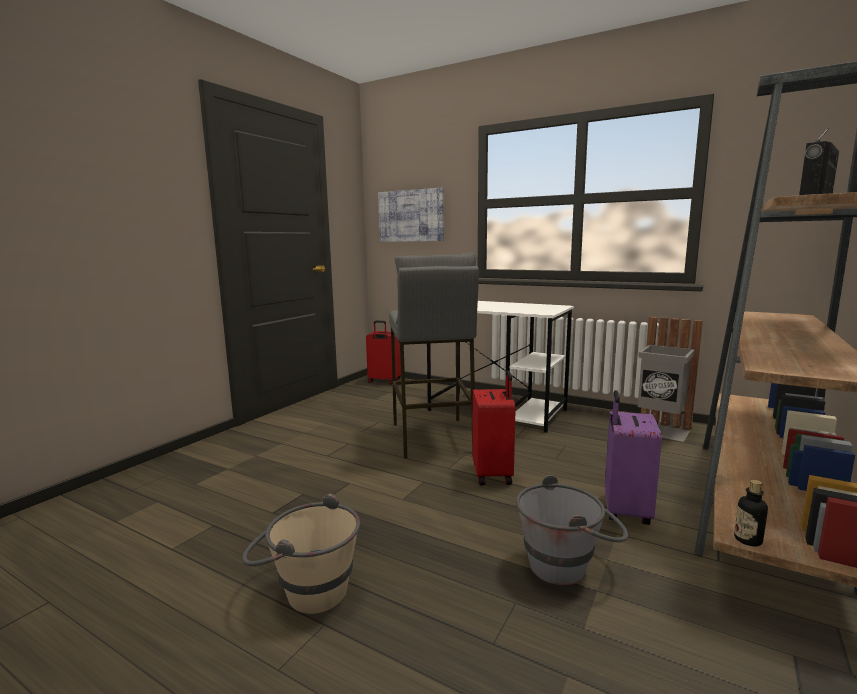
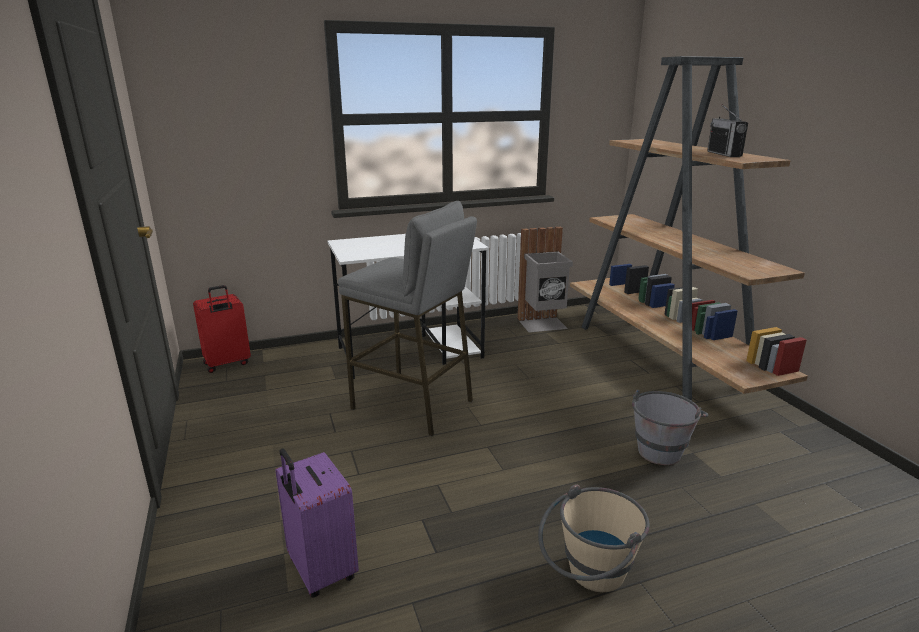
camera: 50 degrees left, 10 degrees up
(411, 216) = (229, 134): picture -> none
(493, 474) = (517, 412): red suitcase -> none
(624, 510) = (623, 396): purple suitcase -> purple suitcase (320, 571)
(748, 540) = (750, 380): bottle -> none

